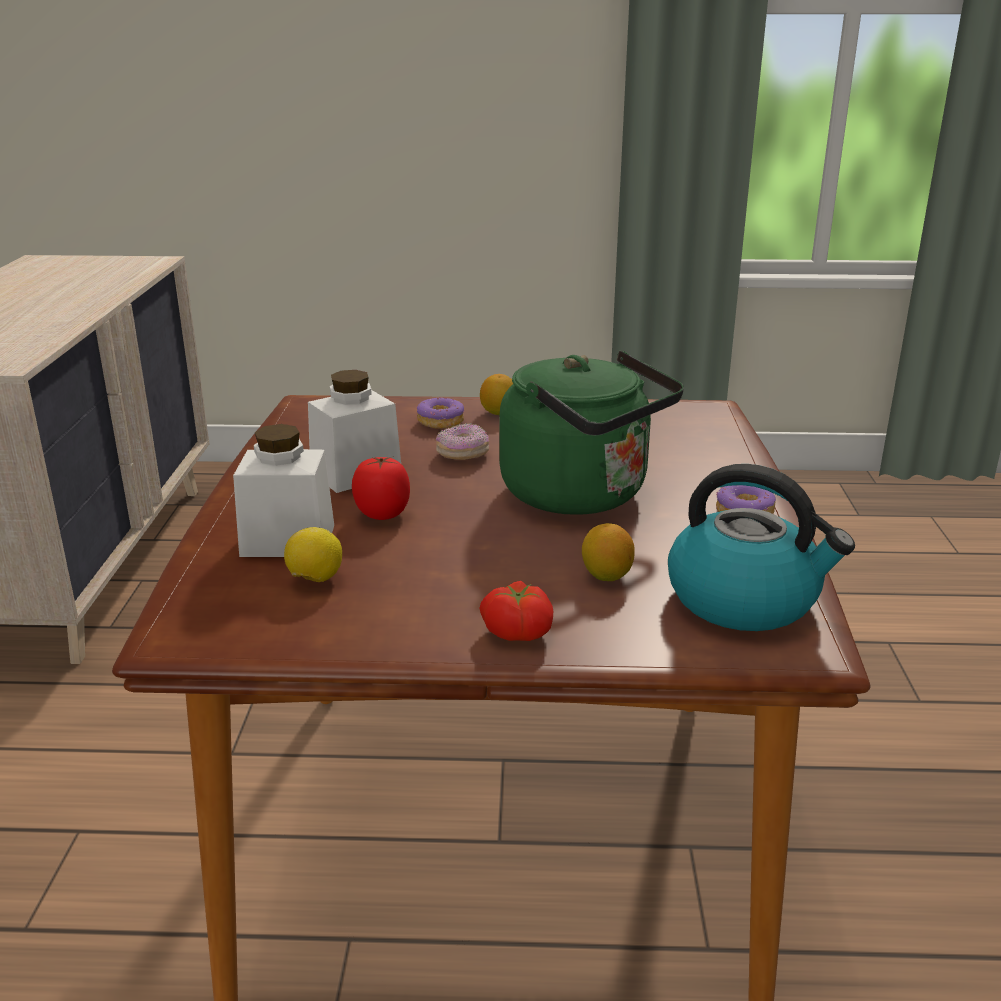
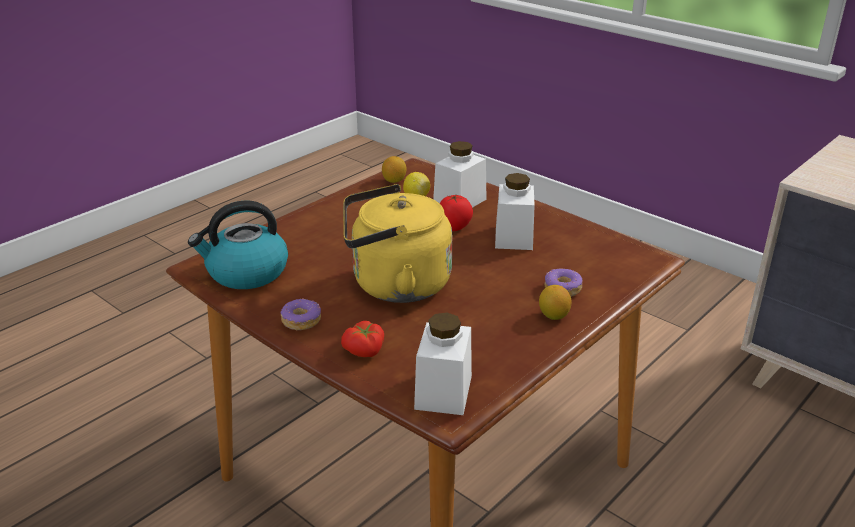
camera: 130 degrees right, 5 degrees up
(463, 454) = (498, 275): donut -> none
(518, 630) = (315, 219): tomato -> tomato (365, 351)
(582, 495) = (395, 285): green kettle -> yellow kettle
(606, 576) = (317, 253): lemon -> lemon (394, 181)
(692, 417) = (443, 392): none -> white jar

